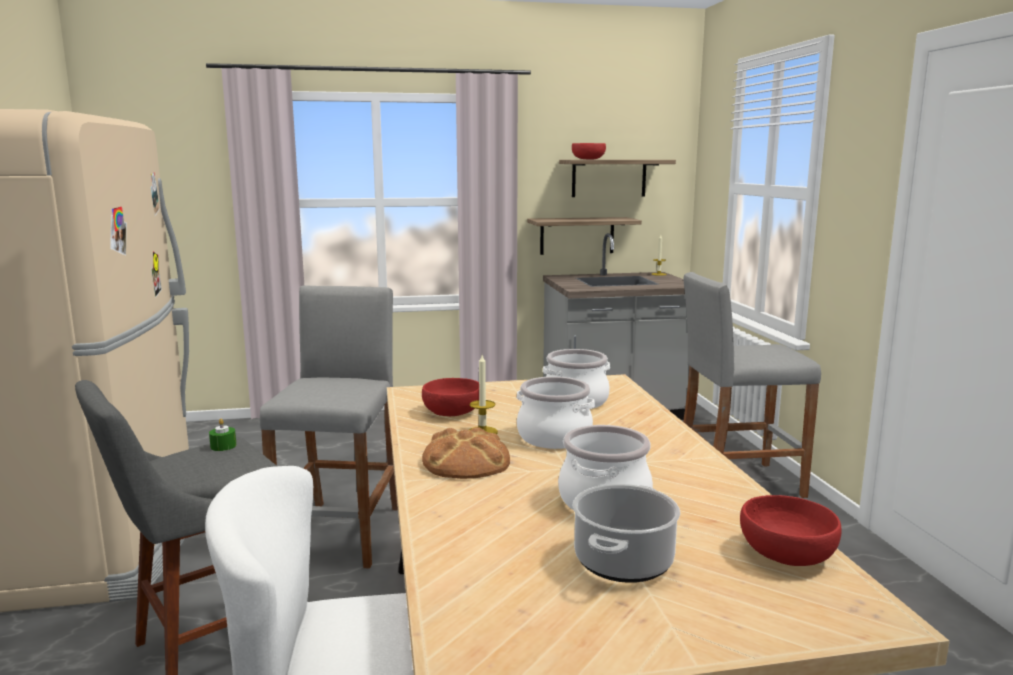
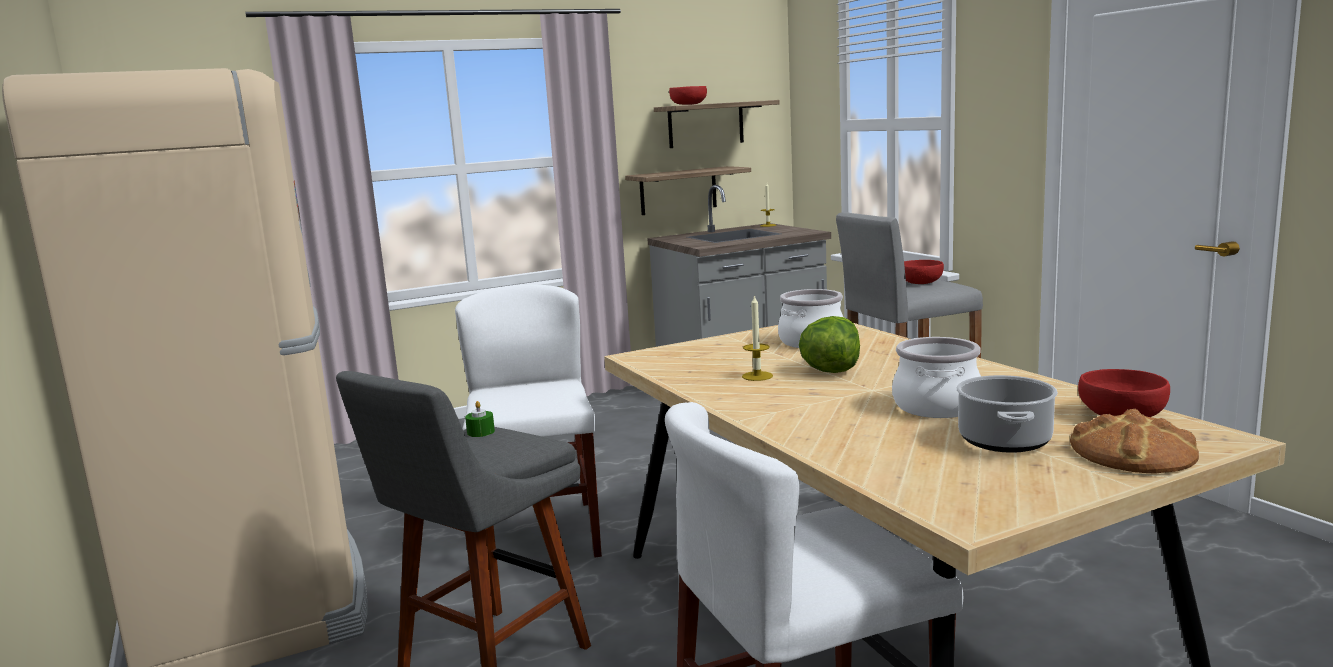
camera: 15 degrees left, 0 degrees up
(341, 533) = (540, 535): grey stool -> white chair
(453, 412) = (705, 365): red bowl -> red bowl (921, 282)
(465, 461) = (773, 399): bread -> bread (1132, 453)
(554, 438) = (830, 371): cooking pot -> lettuce

